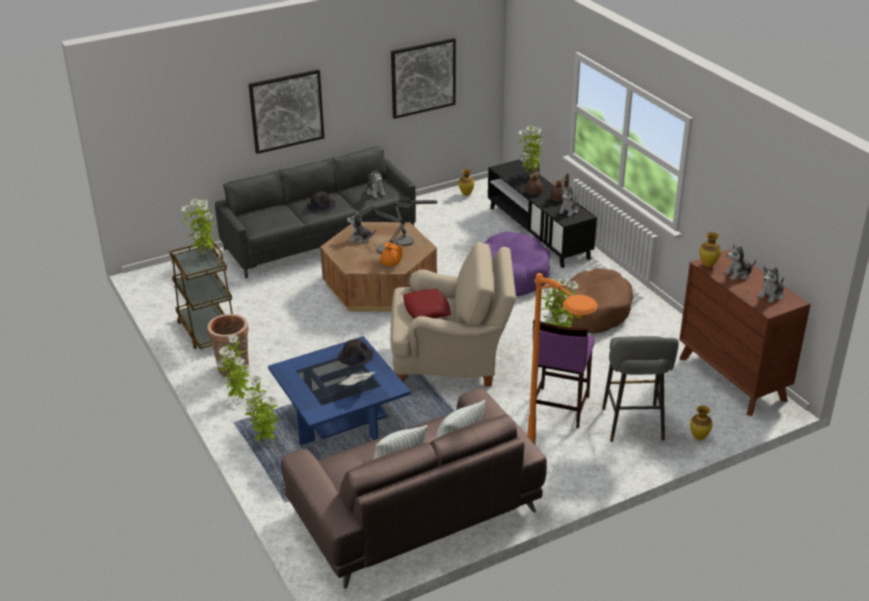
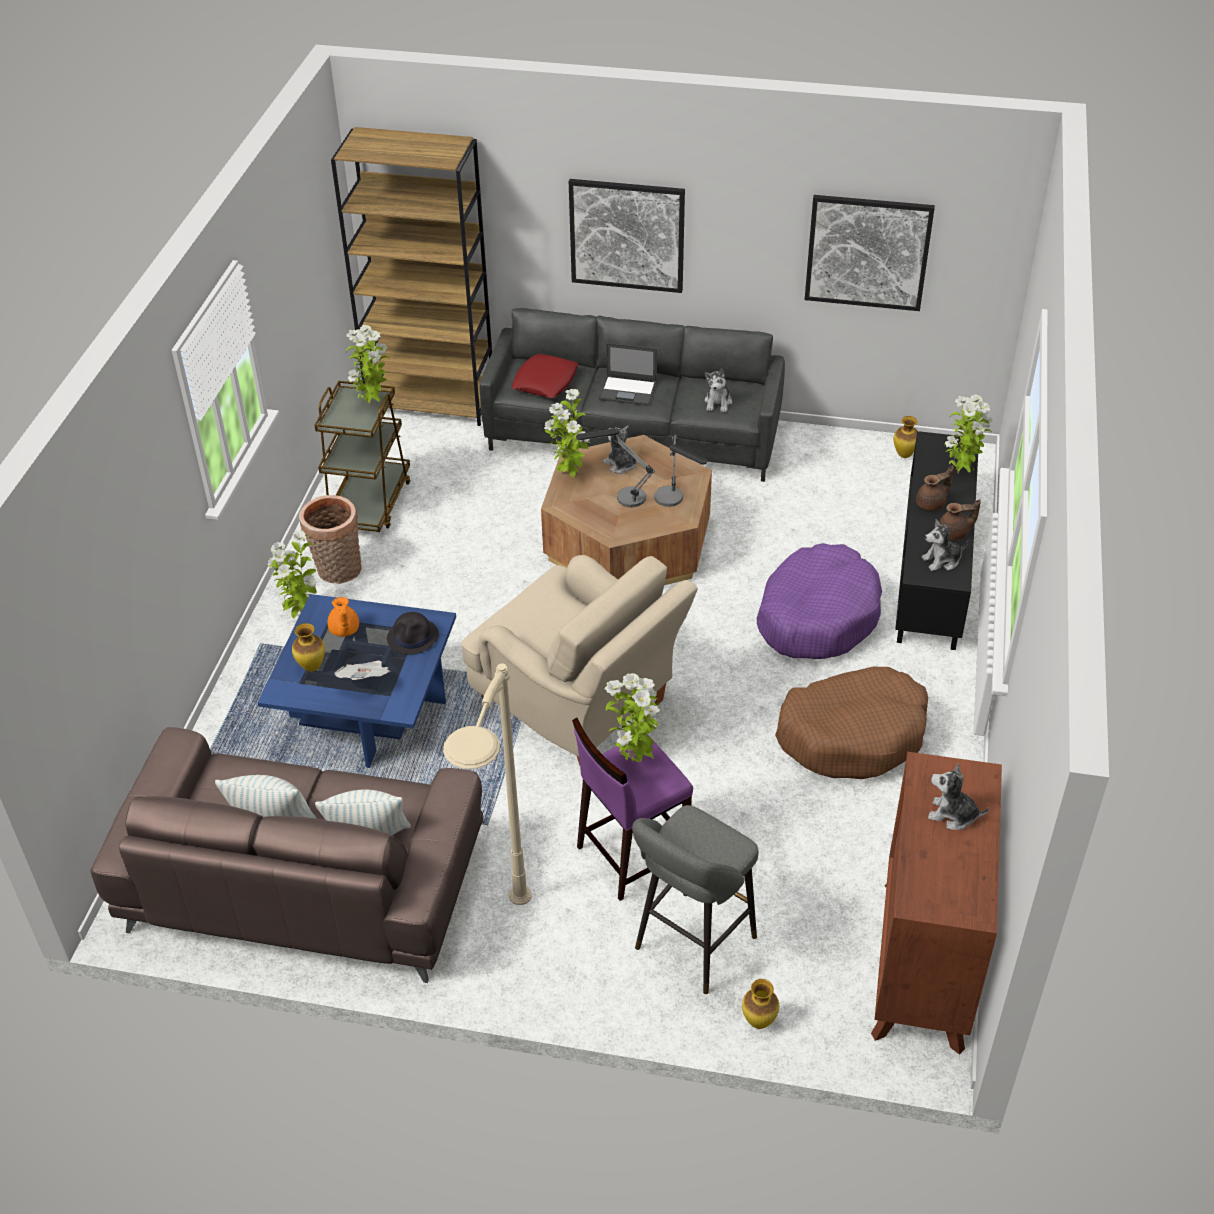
camera: 40 degrees right, 10 degrees up
(179, 270) = (432, 401): none -> brown bookcase
(265, 441) = (263, 688): potted plant -> potted plant (569, 475)
(321, 205) = (628, 391): black hat -> laptop
(391, 263) = (611, 523): orange teapot -> orange teapot (344, 630)
(427, 309) = (548, 618): red pillow -> red pillow (545, 382)
(555, 479) = (503, 955): orange floor lamp -> beige floor lamp
(708, 265) = (927, 773): vase -> vase (311, 667)
(771, 295) = (953, 881): plush toy -> none

